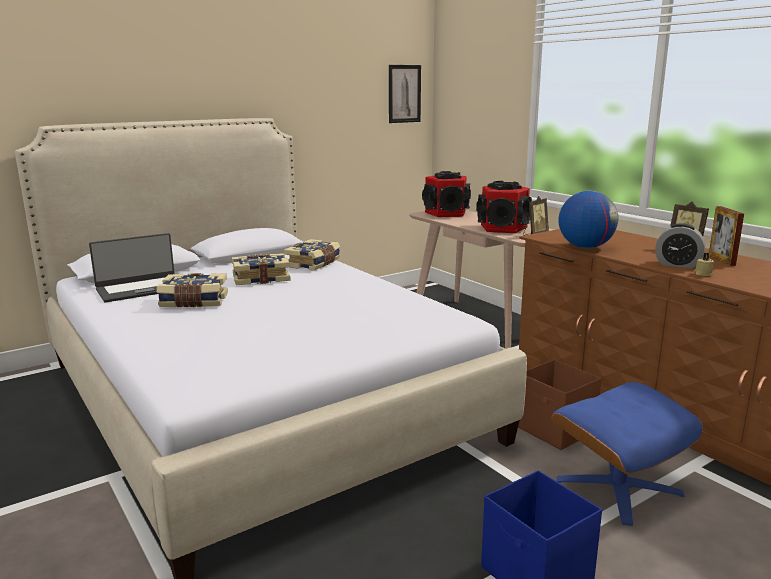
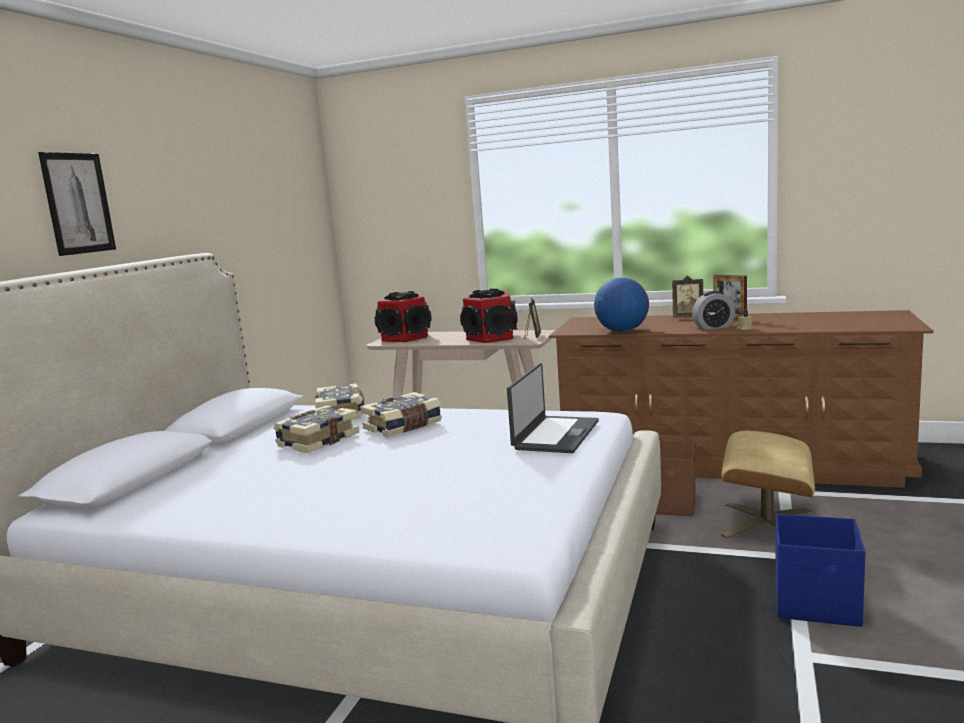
camera: 35 degrees left, 5 degrees down
(141, 289) = (189, 491): laptop -> laptop (555, 435)
(194, 302) = (300, 480): book -> book (403, 426)
(404, 94) = (311, 215): picture -> picture (78, 203)
(618, 486) = (766, 523): blue ottoman -> beige ottoman

